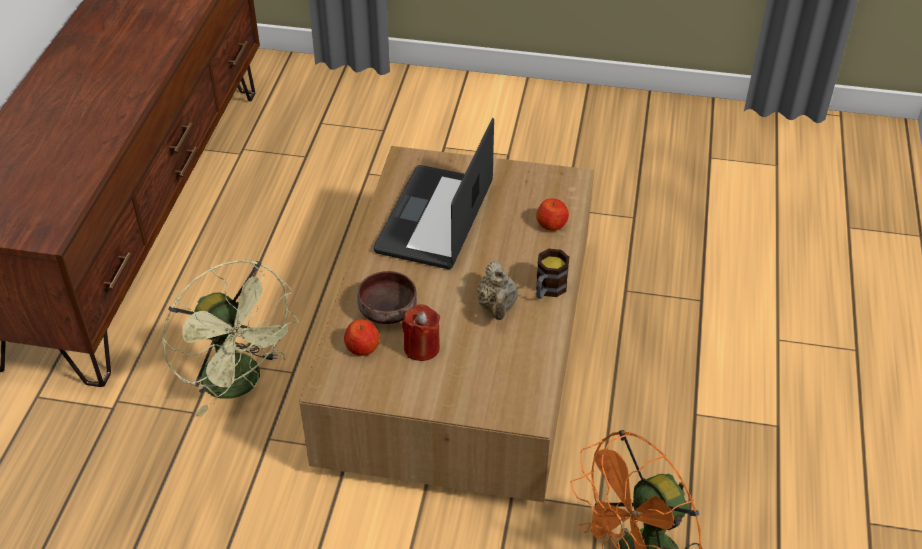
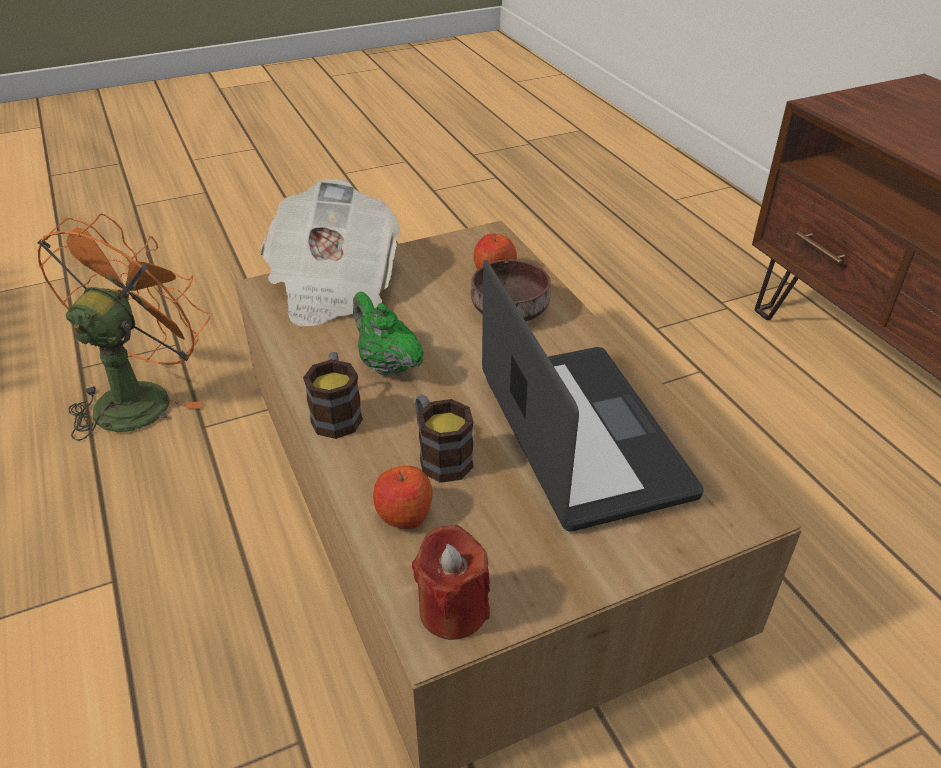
camera: 145 degrees right, 5 degrees down
(241, 384) = (651, 364): green fan -> none
(421, 348) = (434, 294): red candle -> red candle (453, 610)
(483, 392) = (332, 286): none -> newspaper
(497, 307) = (387, 365): beige teapot -> green teapot
(513, 242) = (440, 455): none -> mug

